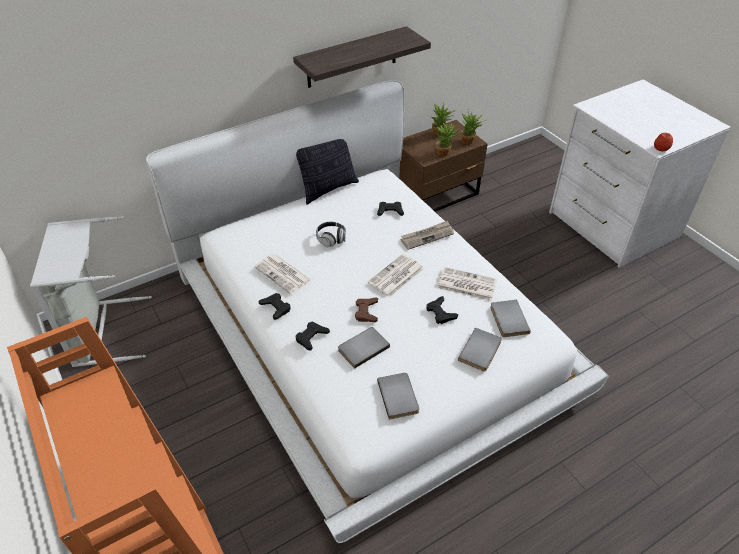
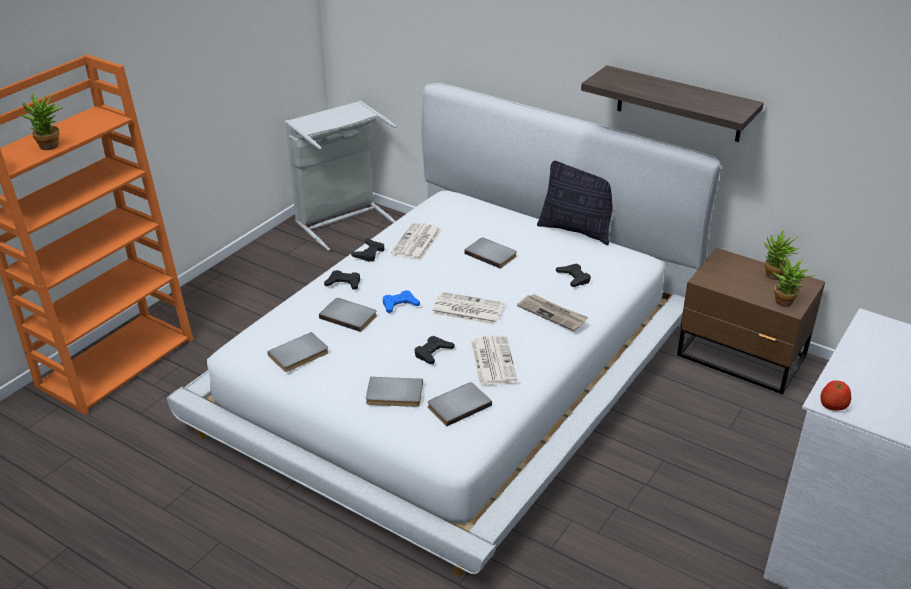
camera: 65 degrees right, 10 degrees down
(331, 239) = (492, 254): headphones -> grey book
(366, 312) = (399, 305): brown game controller -> blue game controller
(445, 153) = (736, 290): potted plant -> potted plant (50, 147)

